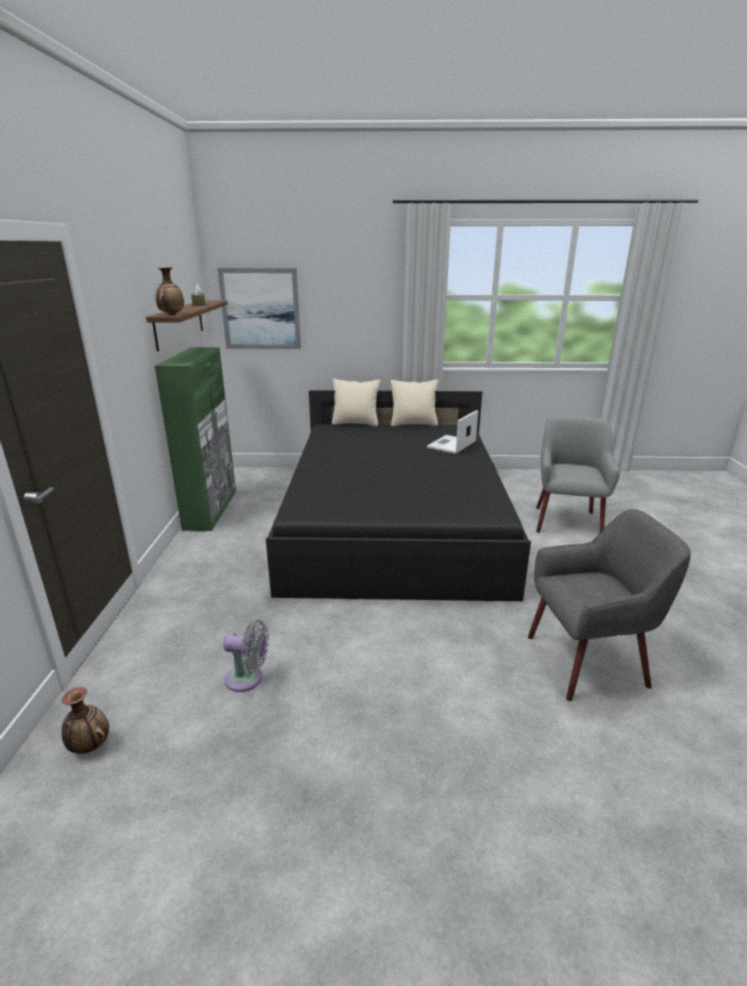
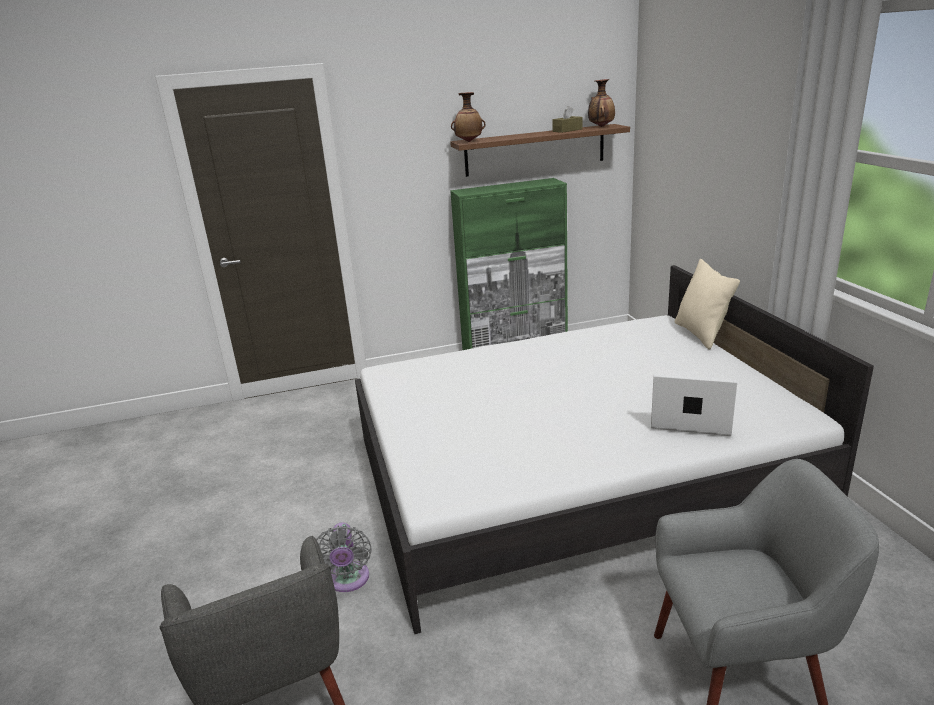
camera: 75 degrees right, 0 degrees up
(89, 746) = (179, 430): vase -> vase (601, 126)
(248, 679) = (244, 466): grey fan -> grey fan (348, 580)
(260, 309) = (668, 142): picture -> none
(394, 523) = (572, 475): black bed -> white bed
(413, 424) = (760, 372): beige pillow -> none

